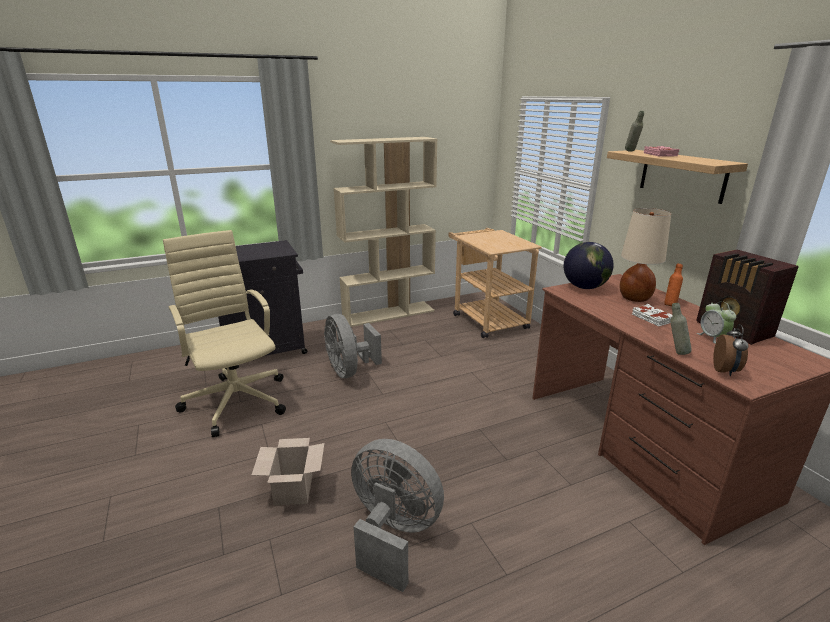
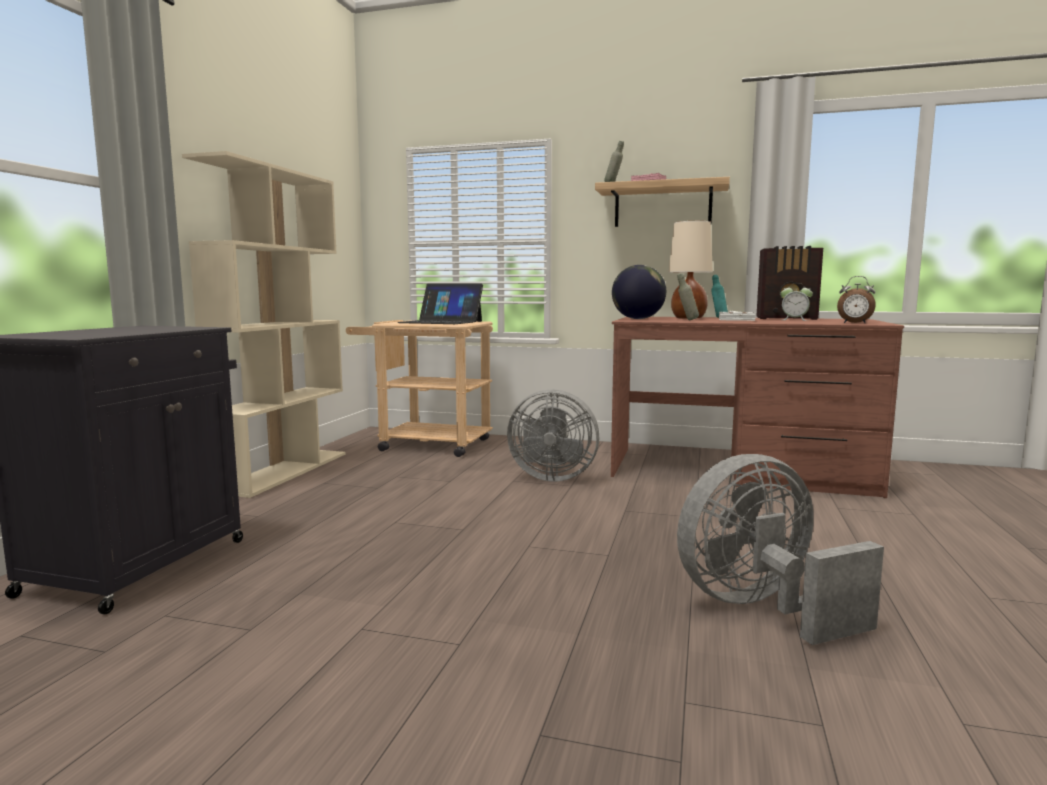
camera: 50 degrees left, 15 degrees down
(236, 400) = (236, 632): beige office chair -> none
(293, 488) = (583, 648): cardboard box -> none
(349, 370) = (363, 529): grey fan -> grey fan (551, 477)
(501, 240) = (441, 322): none -> laptop
(670, 305) = (718, 318): orange bottle -> turquoise bottle
(675, 352) = (808, 323): grey bottle -> grey bottle (687, 320)
(726, 371) = (854, 323): alarm clock -> alarm clock turned 150 degrees clockwise

